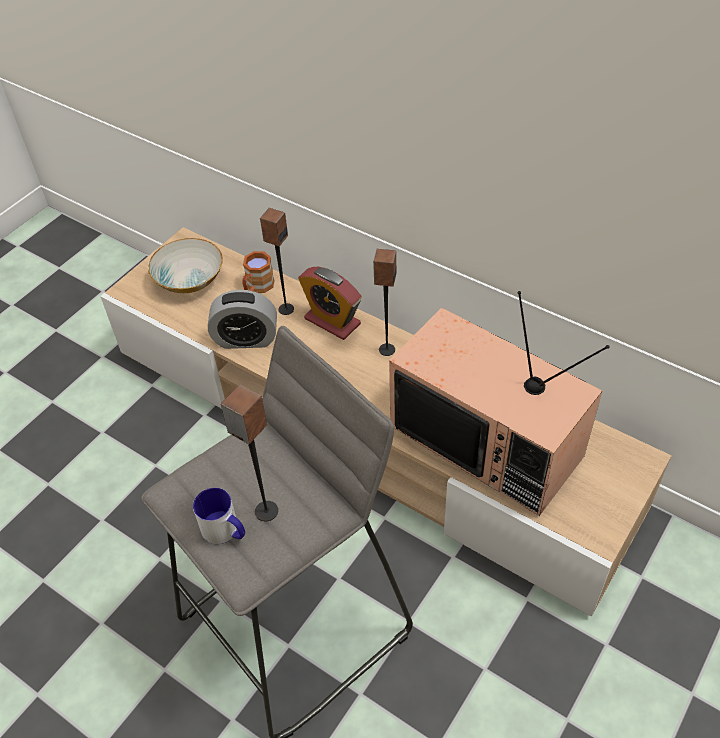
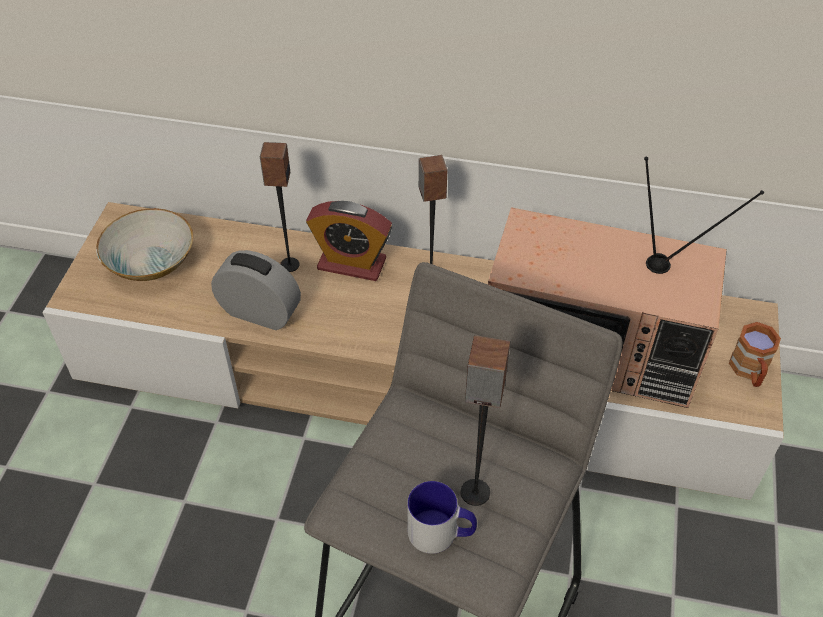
camera: 25 degrees left, 0 degrees up
(246, 339) = (260, 312): alarm clock -> alarm clock turned 135 degrees counterclockwise
(257, 287) = (241, 249): brown mug -> brown mug (749, 371)

